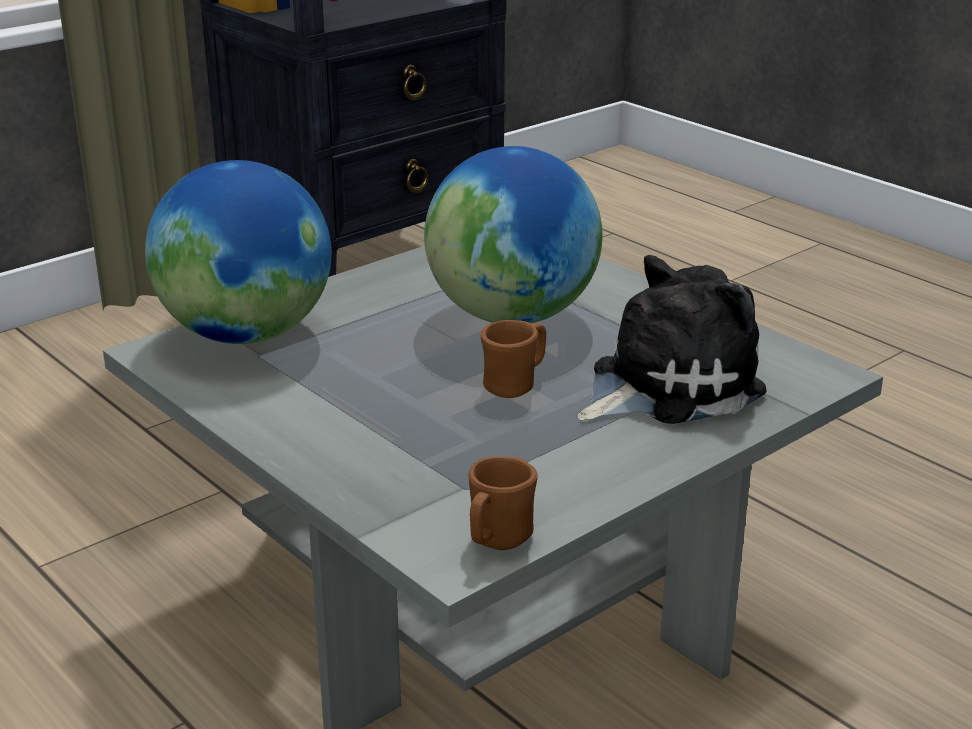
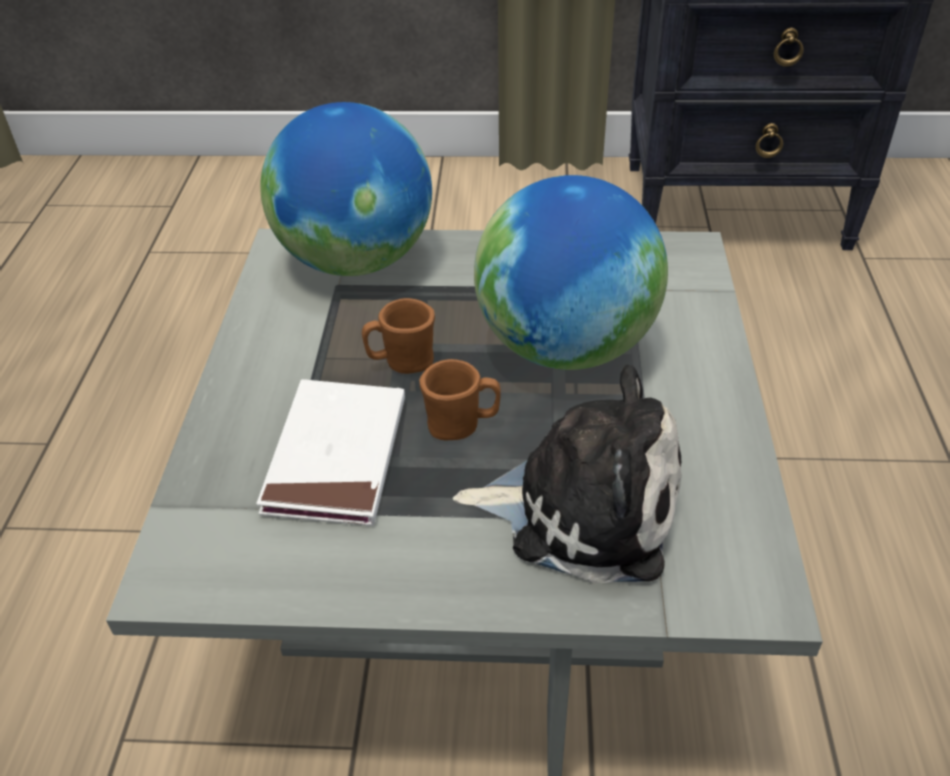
camera: 45 degrees right, 15 degrees up
(455, 441) = (336, 457): none -> white book
(497, 540) = (220, 581): brown mug -> brown mug (402, 362)

